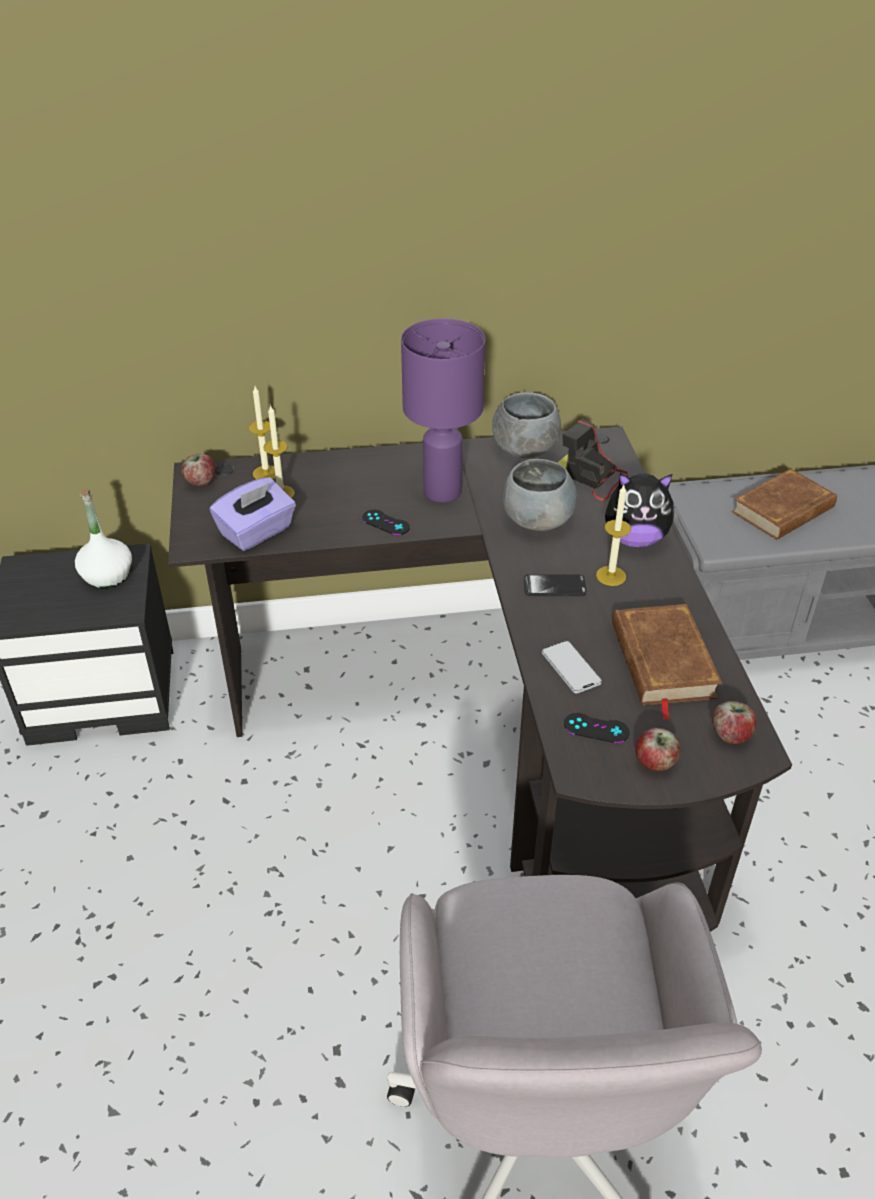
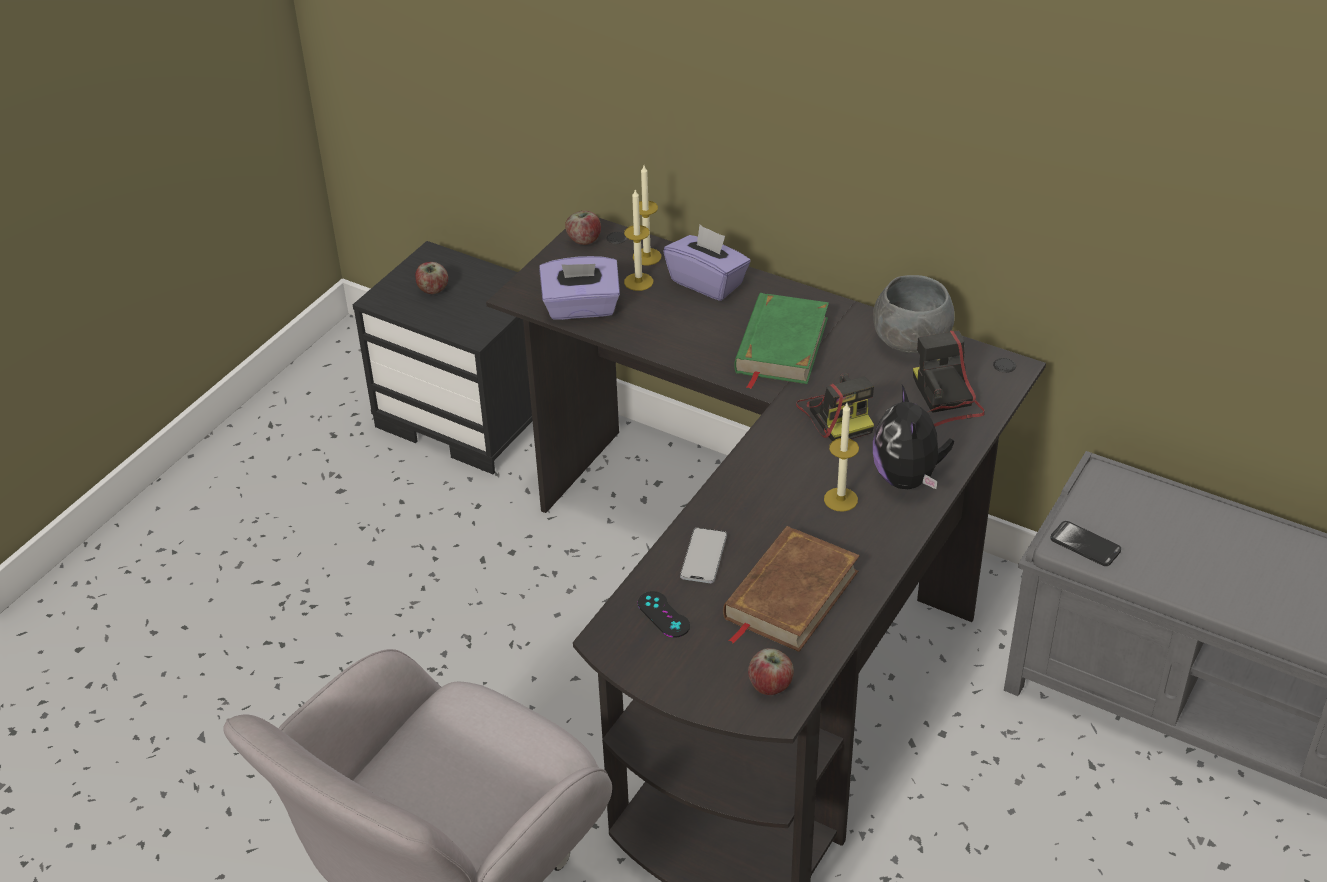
camera: 40 degrees right, 0 degrees up
(107, 576) = (488, 297): white bottle -> none
(335, 472) = (707, 282): none -> purple tissue box
(385, 523) = (697, 351): black game controller -> none
(441, 491) = (780, 345): purple table lamp -> green book
(537, 520) = (837, 415): grey bowl -> camera
(554, 587) = (776, 482): phone -> phone (1085, 545)
(634, 539) = (908, 478): plush toy -> plush toy turned 45 degrees clockwise
(655, 763) = (677, 668): apple -> apple (433, 290)
(783, 510) = (1195, 546): brown book -> none

